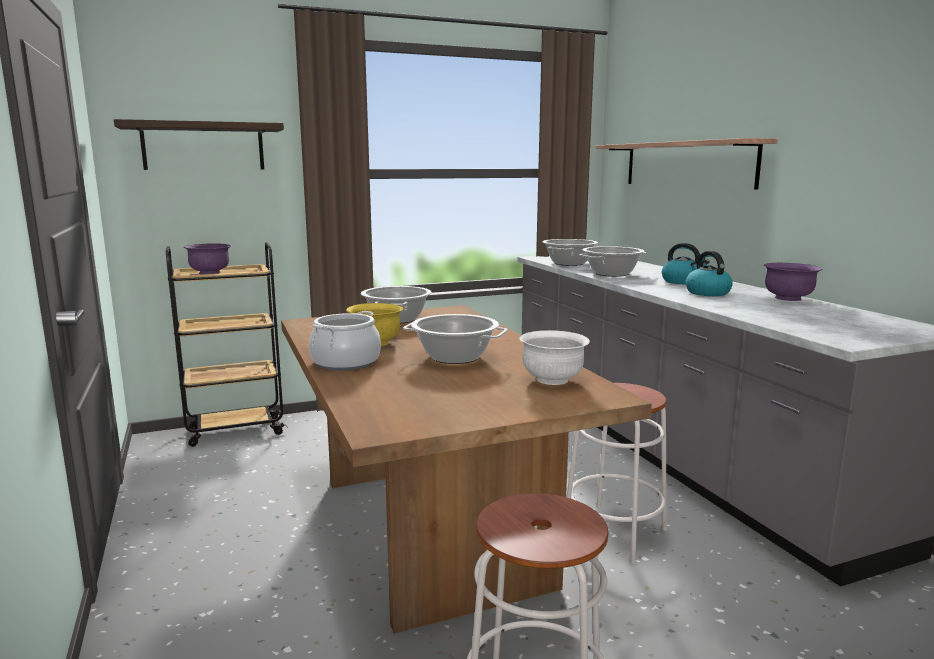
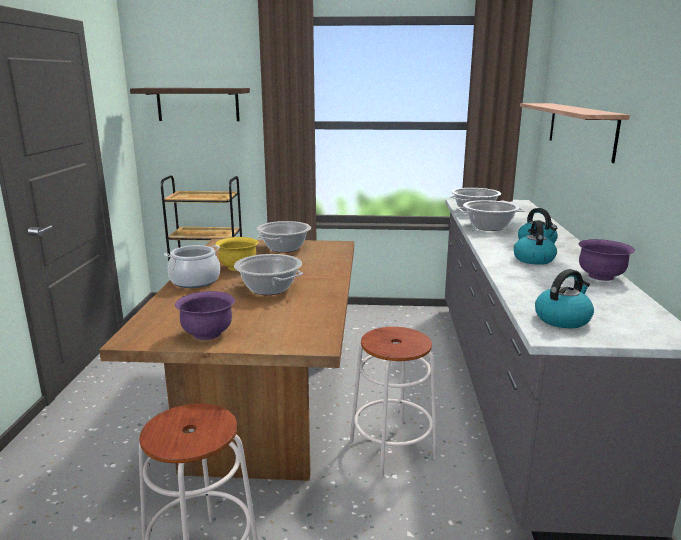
camera: 25 degrees right, 5 degrees up
(210, 273) = (193, 196): purple bowl -> purple bowl (208, 334)
(552, 380) = (302, 321): white bowl -> none
(831, 330) = (562, 319): none -> kettle

